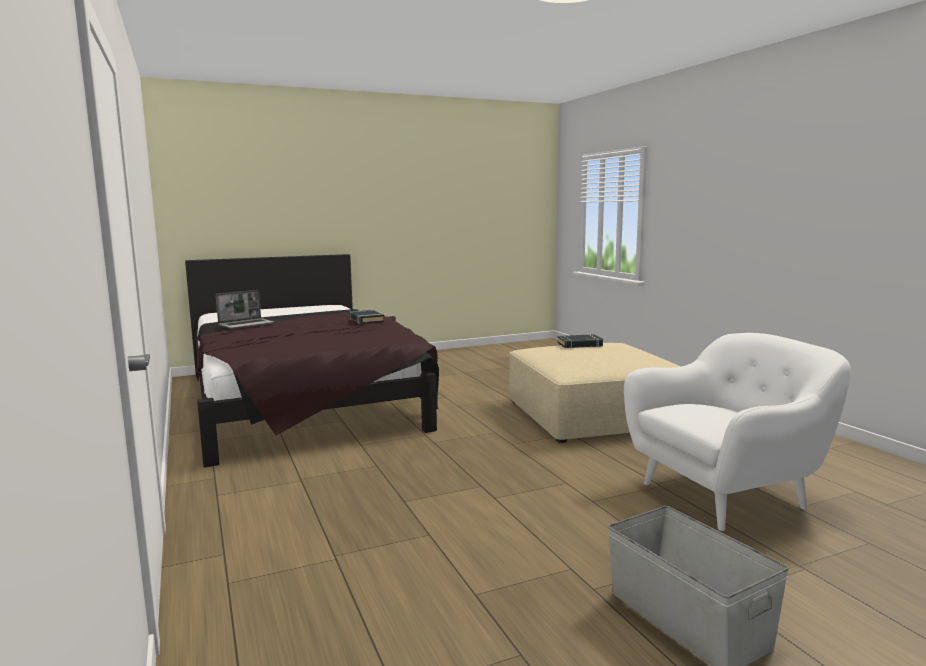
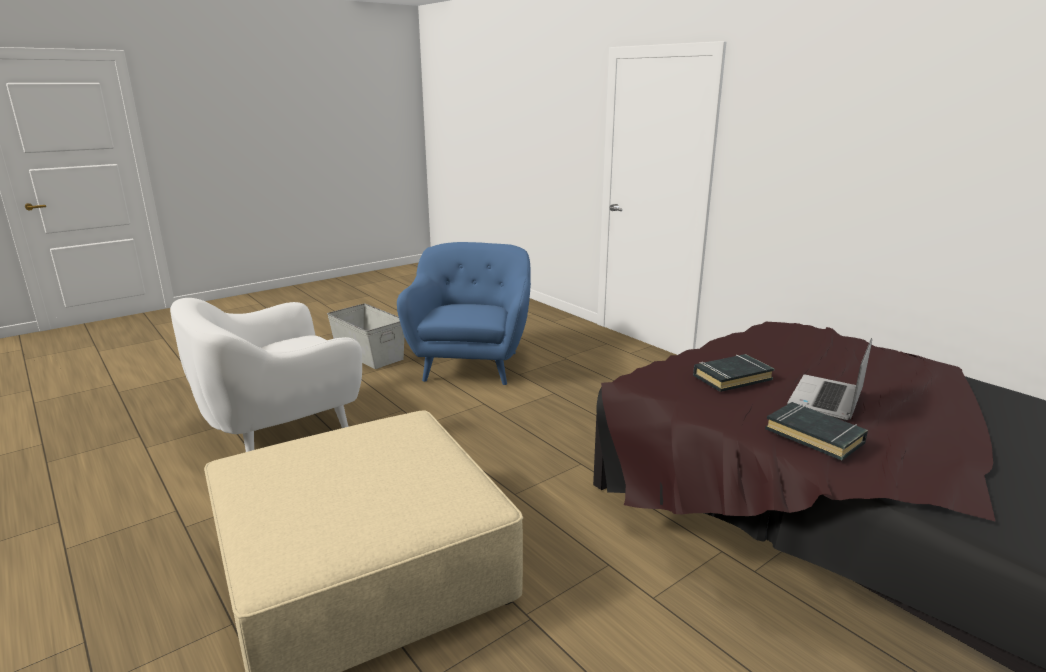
camera: 165 degrees right, 10 degrees up
(246, 324) = (983, 400): laptop -> laptop (826, 400)
(491, 563) = (472, 364): none -> blue armchair
(580, 345) = (371, 523): black book -> black book (731, 377)

